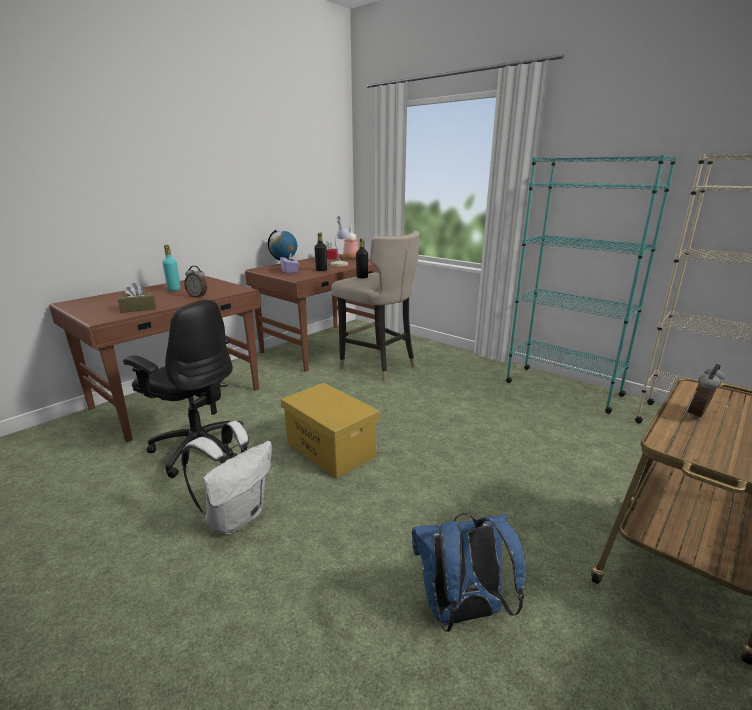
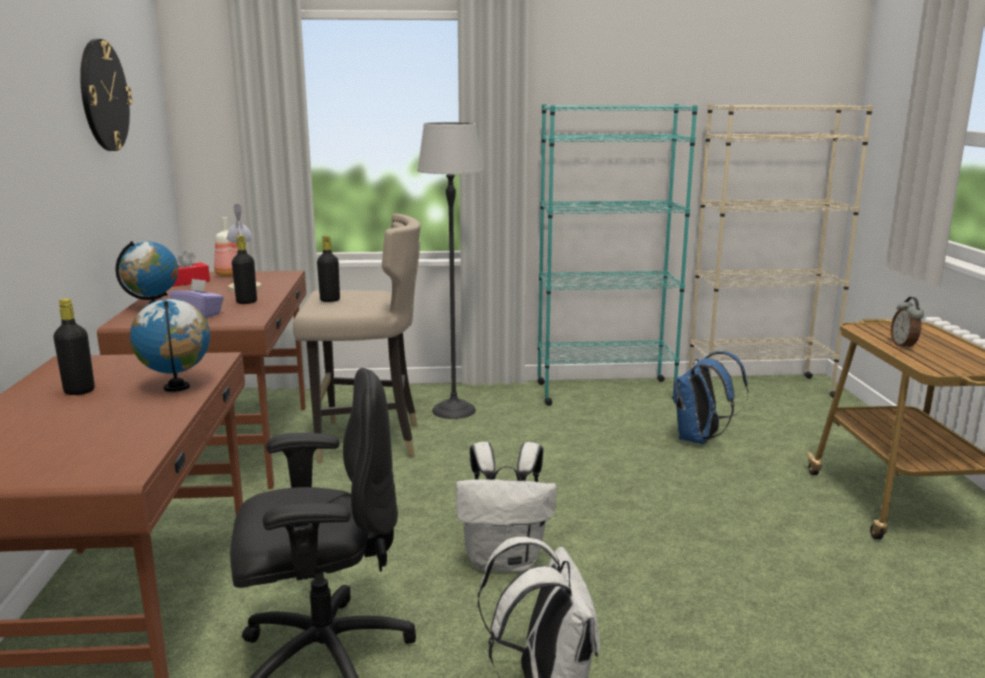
camera: 45 degrees left, 5 degrees down
(138, 308) = (132, 435): brown tissue box -> none
(174, 289) = (79, 391): turquoise bottle -> black bottle
(198, 296) = (177, 388): alarm clock -> globe
(282, 153) = (104, 96): none -> wall clock
(331, 450) = (505, 560): yellow storage box -> white backpack
(447, 366) = (454, 410): none -> floor lamp
(461, 612) = (854, 617): blue backpack -> blue backpack (700, 439)

